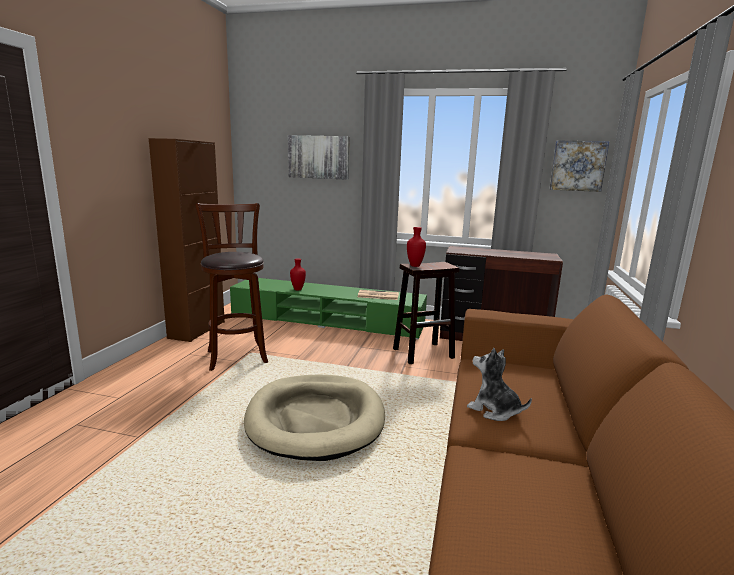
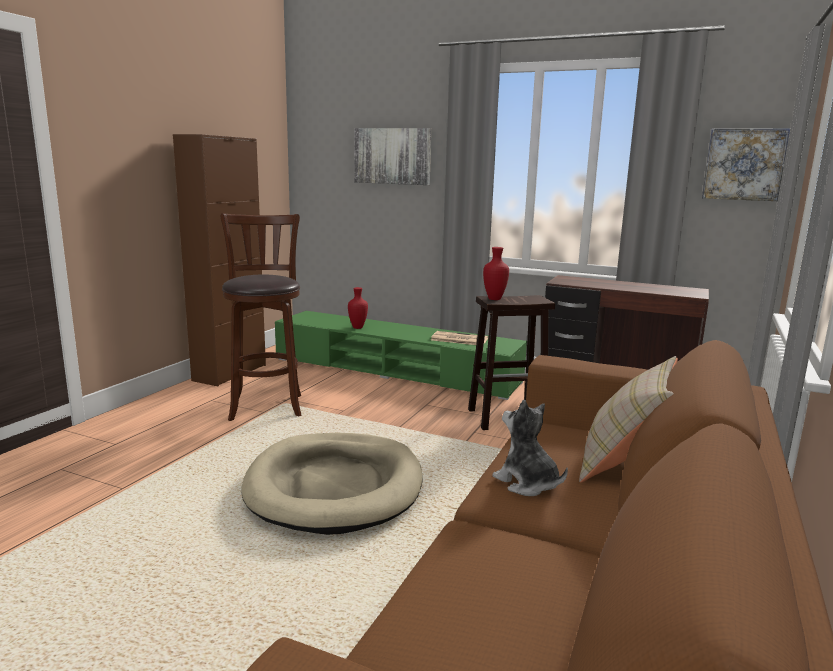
camera: 10 degrees right, 0 degrees up
(552, 388) = (623, 463): none -> beige pillow

